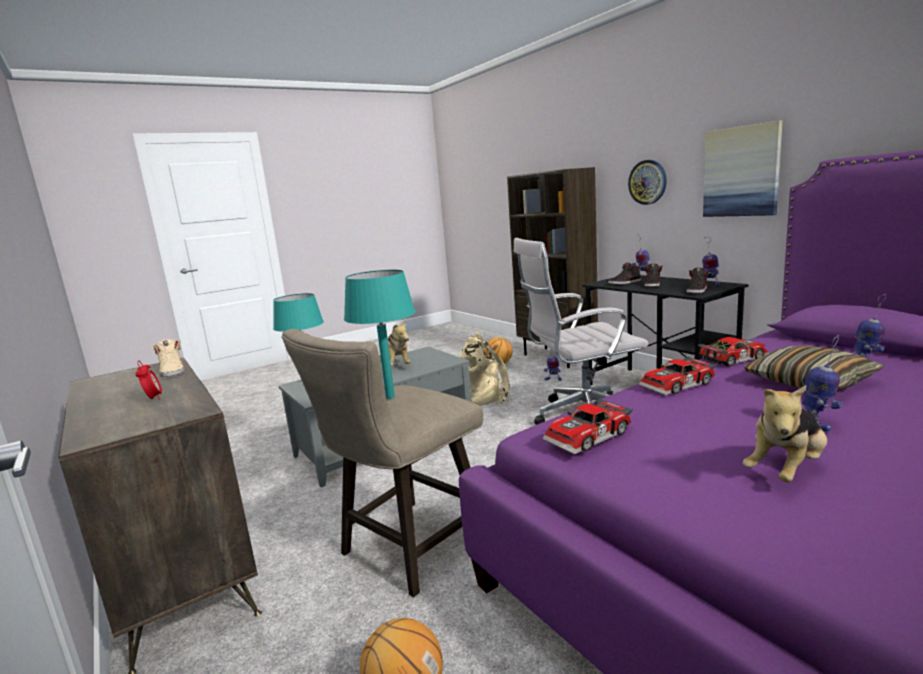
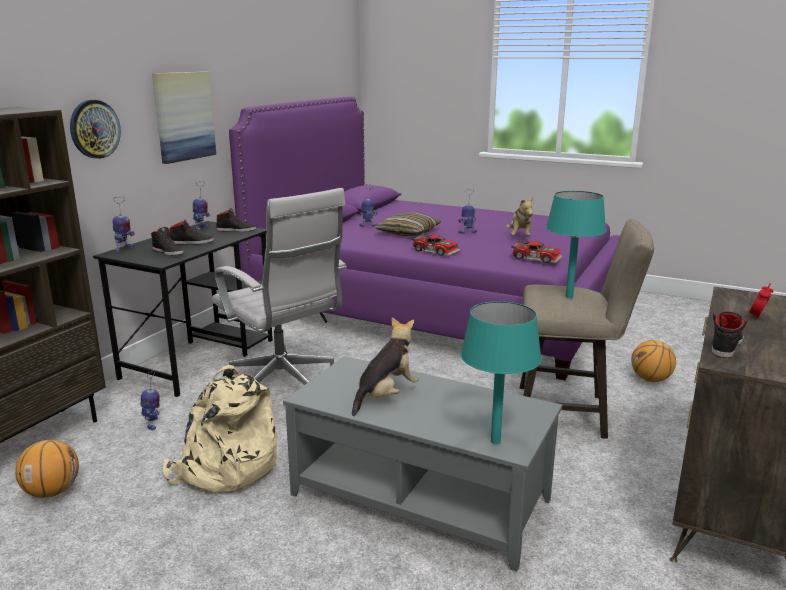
camera: 120 degrees left, 5 degrees up
(172, 371) = (725, 345): beige shoe -> black shoe
(731, 358) = (371, 244): toy car -> none
(786, 470) = (520, 237): plush toy -> plush toy turned 75 degrees clockwise

